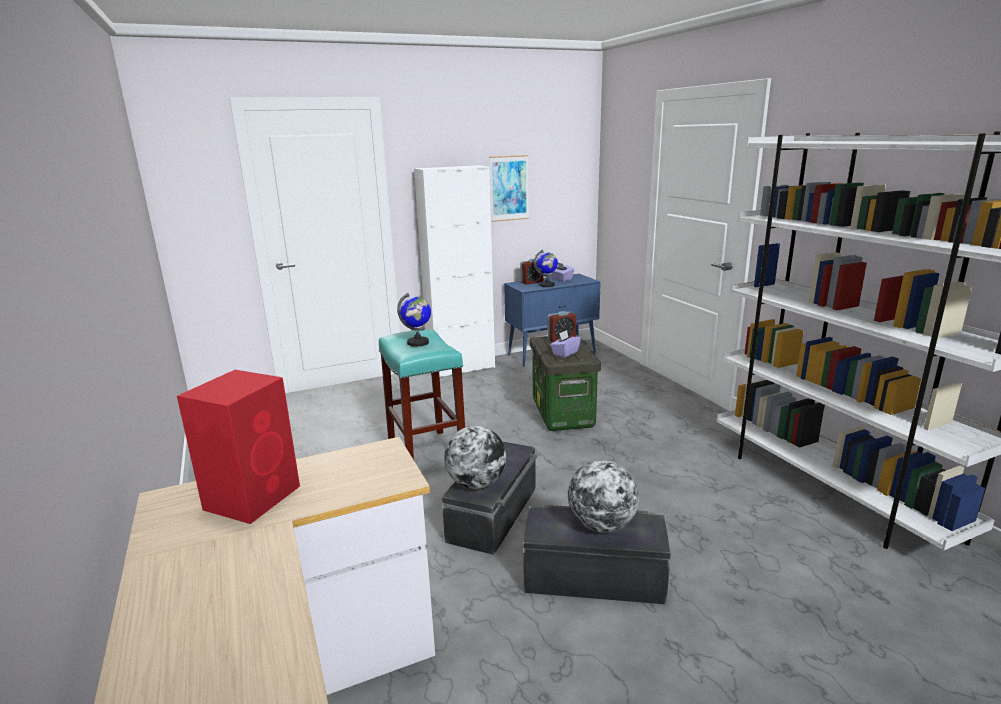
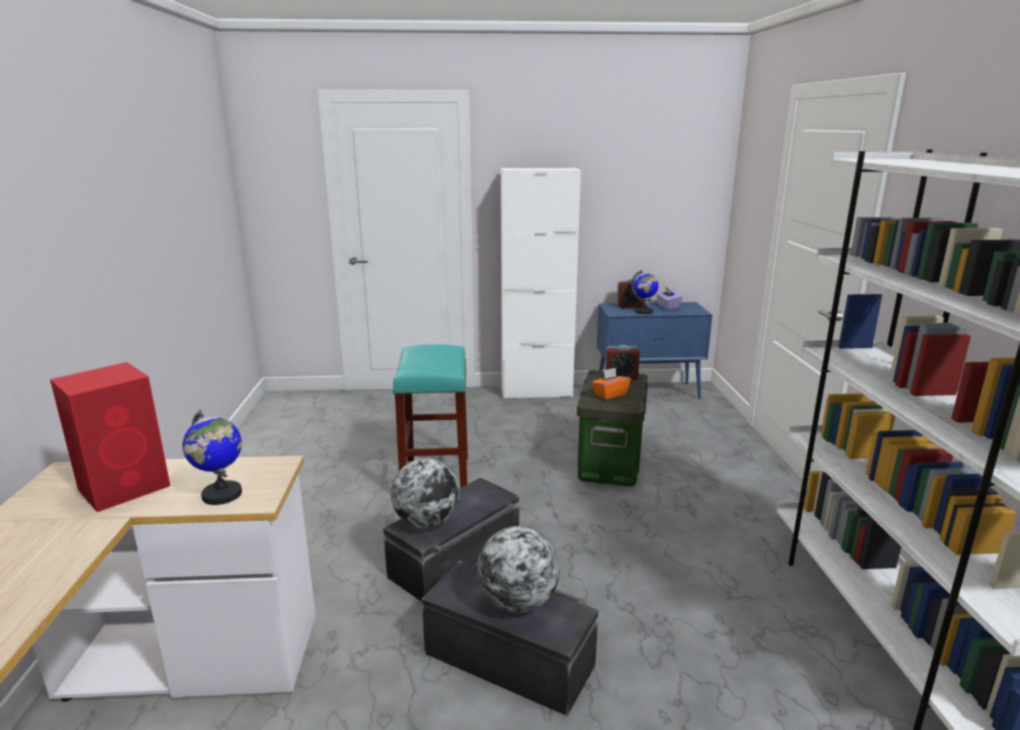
camera: 20 degrees right, 0 degrees up
(418, 343) = (430, 359): globe -> globe (222, 495)
(509, 188) = (613, 196): picture -> none
(565, 353) = (610, 394): purple tissue box -> orange tissue box

